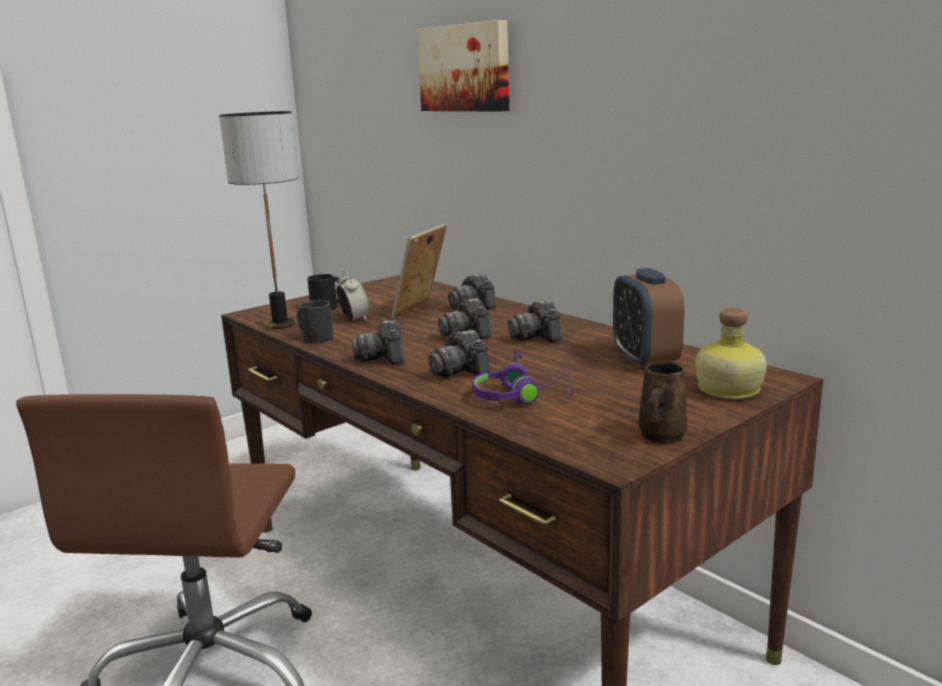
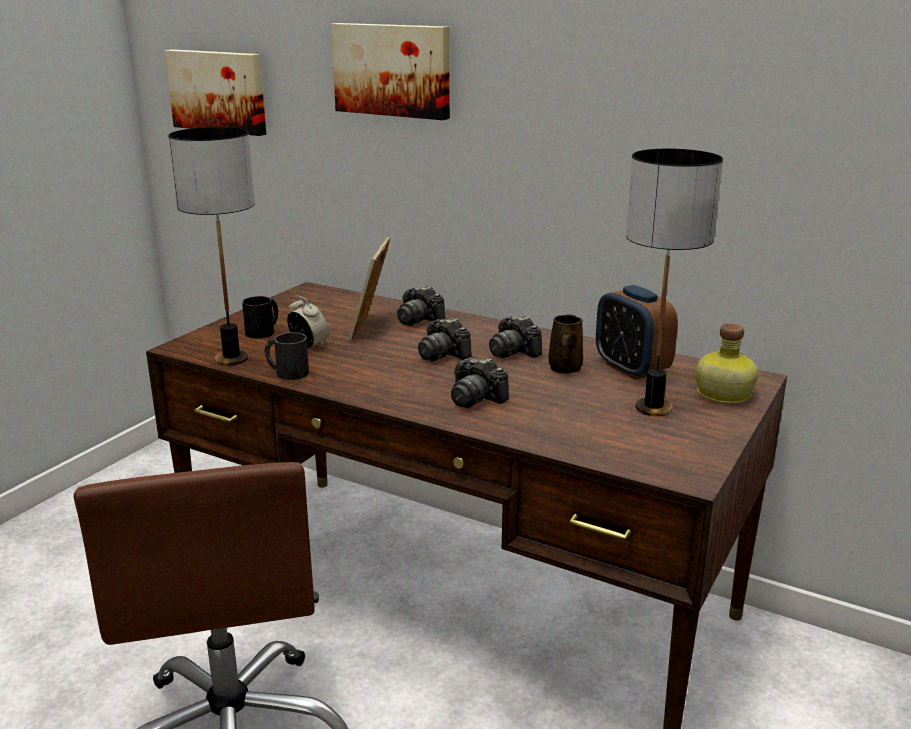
camera: 20 degrees left, 5 degrees up
(346, 103) = (218, 91): none -> picture
(383, 357) = (385, 390): camera -> none
(518, 397) = (555, 422): purple headphones -> none
(634, 395) = (652, 408): none -> table lamp
(660, 436) = (706, 447): brown mug -> brown mug (564, 369)

